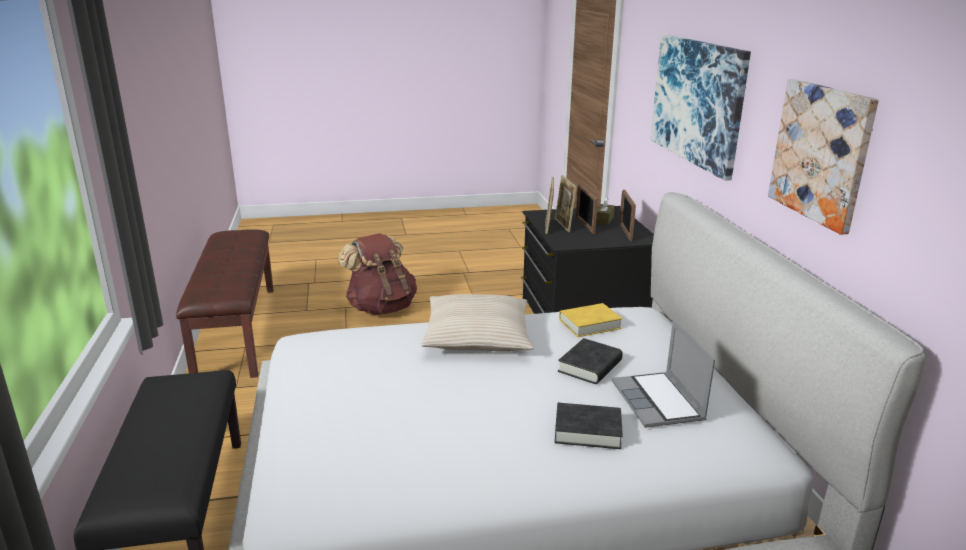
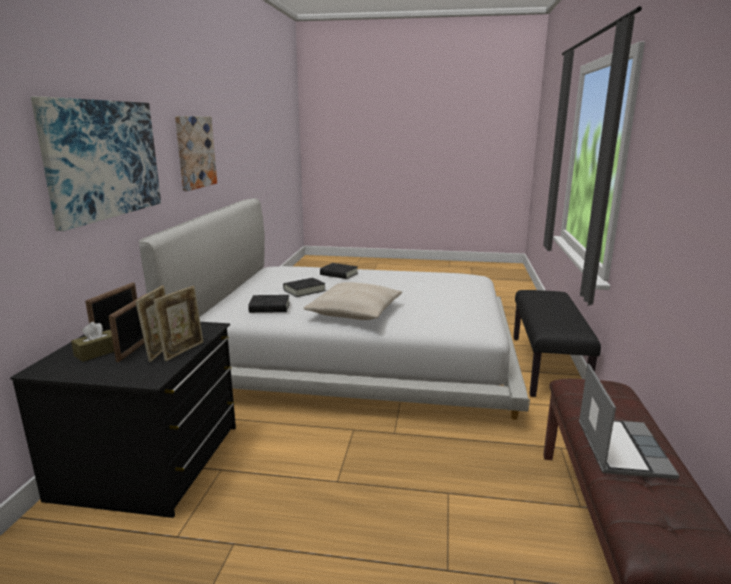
camera: 160 degrees left, 5 degrees down
(381, 308) = (388, 552): brown backpack -> none
(589, 324) = (269, 308): yellow book -> black book
(659, 402) = (292, 277): laptop -> laptop (621, 448)

